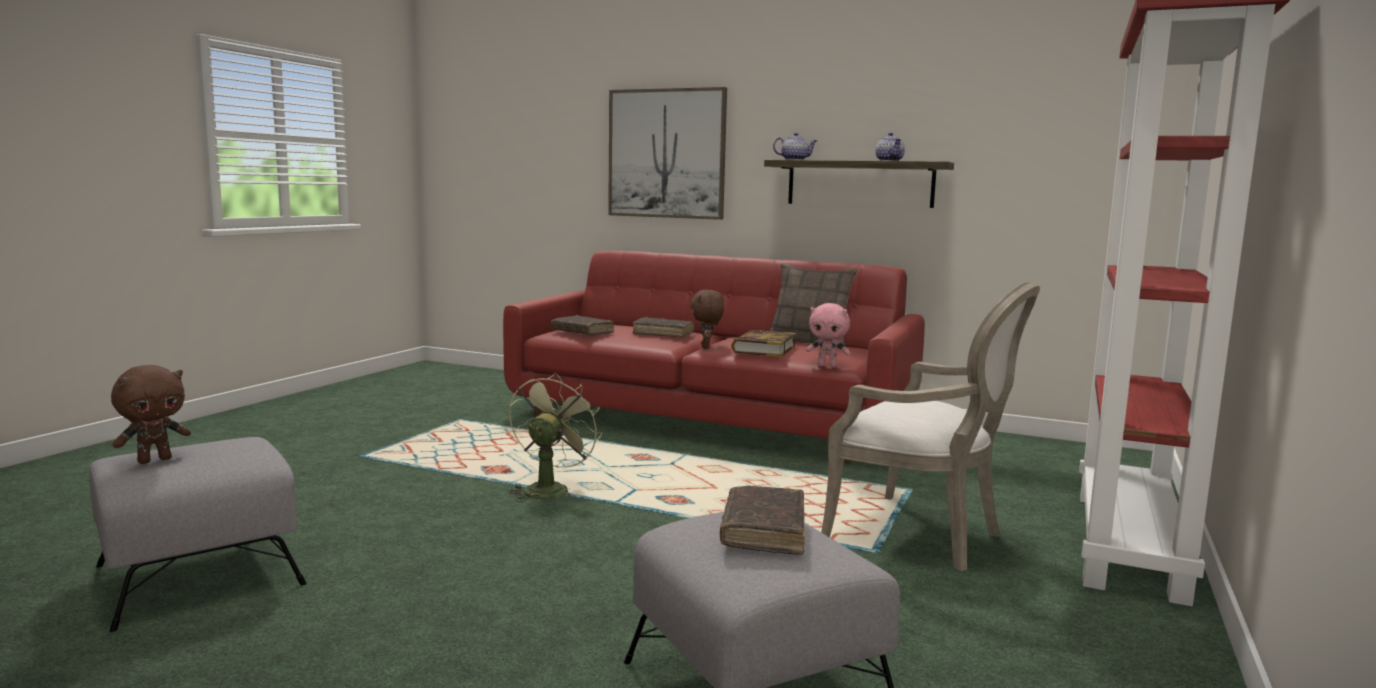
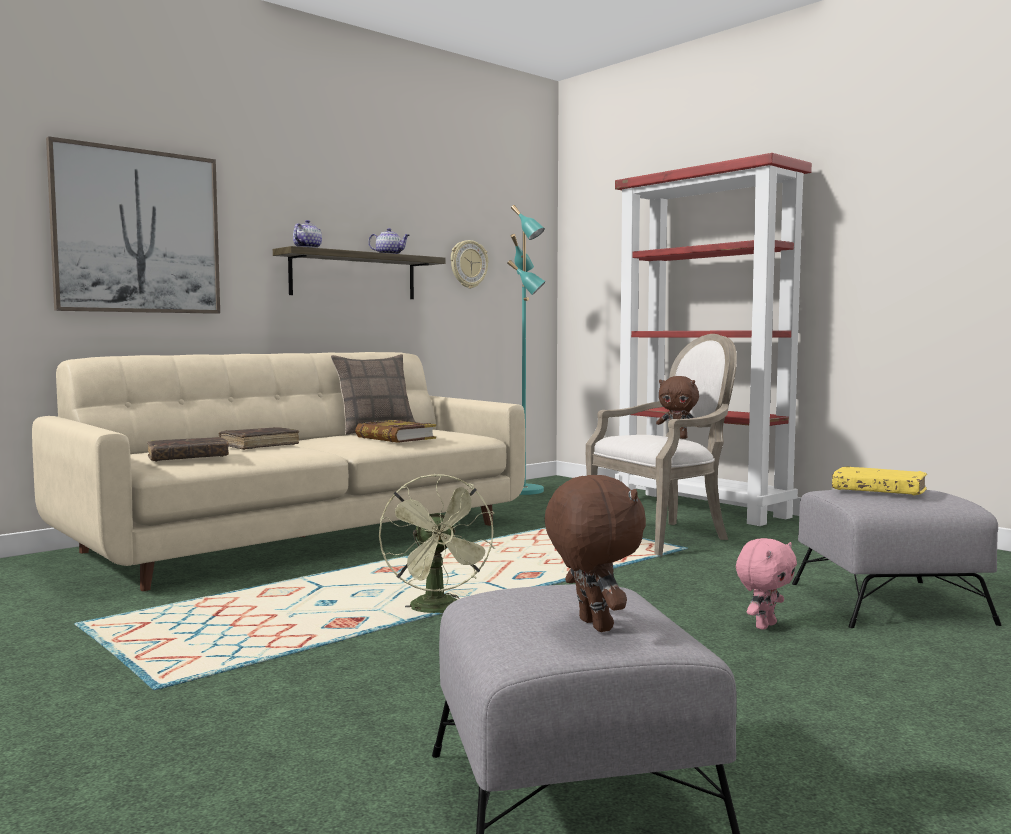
camera: 65 degrees left, 5 degrees down
(549, 489) = (439, 610): green fan -> green fan turned 150 degrees counterclockwise
(706, 347) = (340, 447): brown plush toy -> brown plush toy (678, 438)
(712, 419) = (300, 536): red sofa -> beige sofa
(763, 531) = (879, 491): brown book -> yellow book
(827, 366) = (474, 438): pink plush toy -> pink plush toy (764, 625)
(1022, 165) = (468, 264): none -> wall clock
(1034, 452) = (525, 491): none -> turquoise floor lamp

